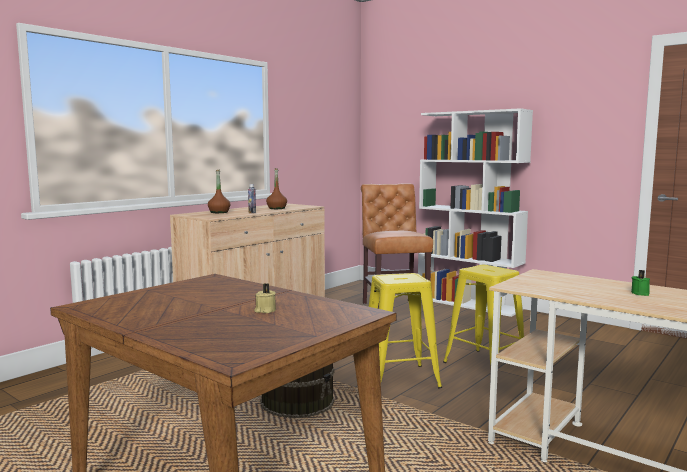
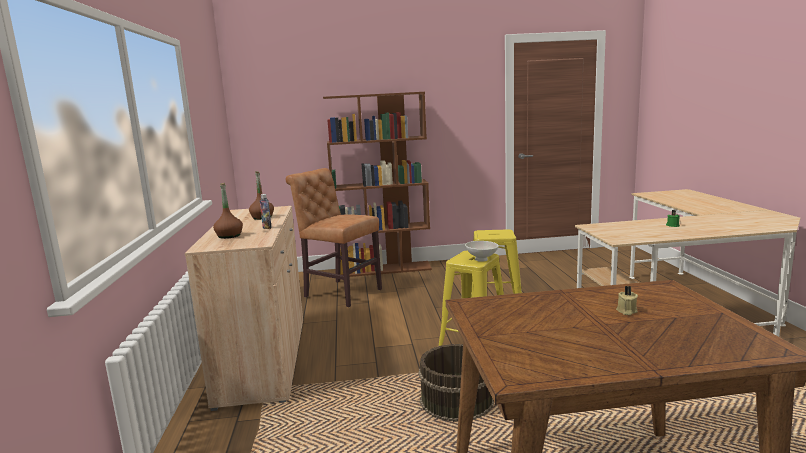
camera: 45 degrees left, 5 degrees up
(401, 280) = (481, 259): none -> white bowl
(469, 304) = (384, 269): white bookcase -> brown bookcase

